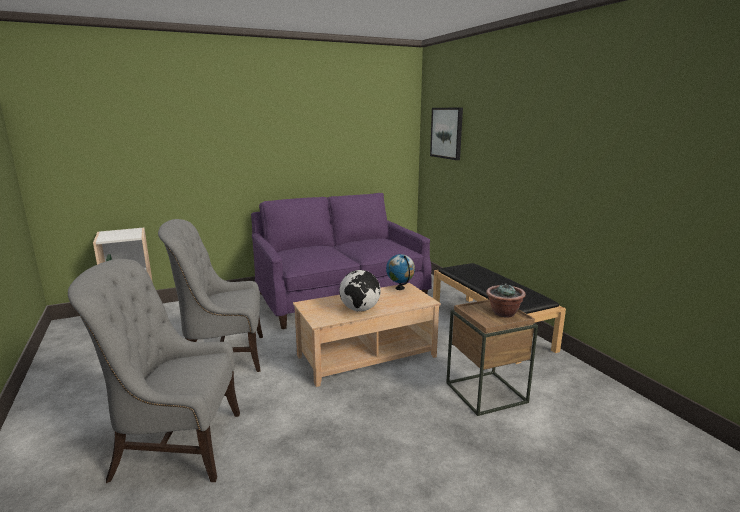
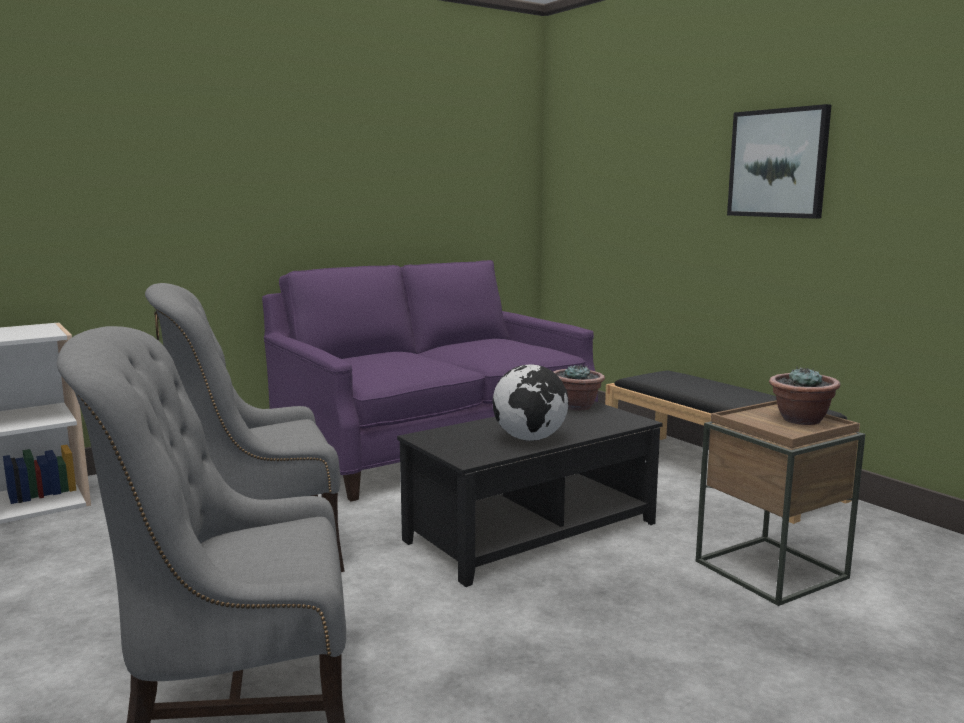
camera: 10 degrees left, 5 degrees down
(366, 355) = (531, 531): beige coffee table -> black coffee table
(400, 288) = (577, 406): globe -> potted plant
(447, 133) = (601, 154): picture -> picture (778, 163)

